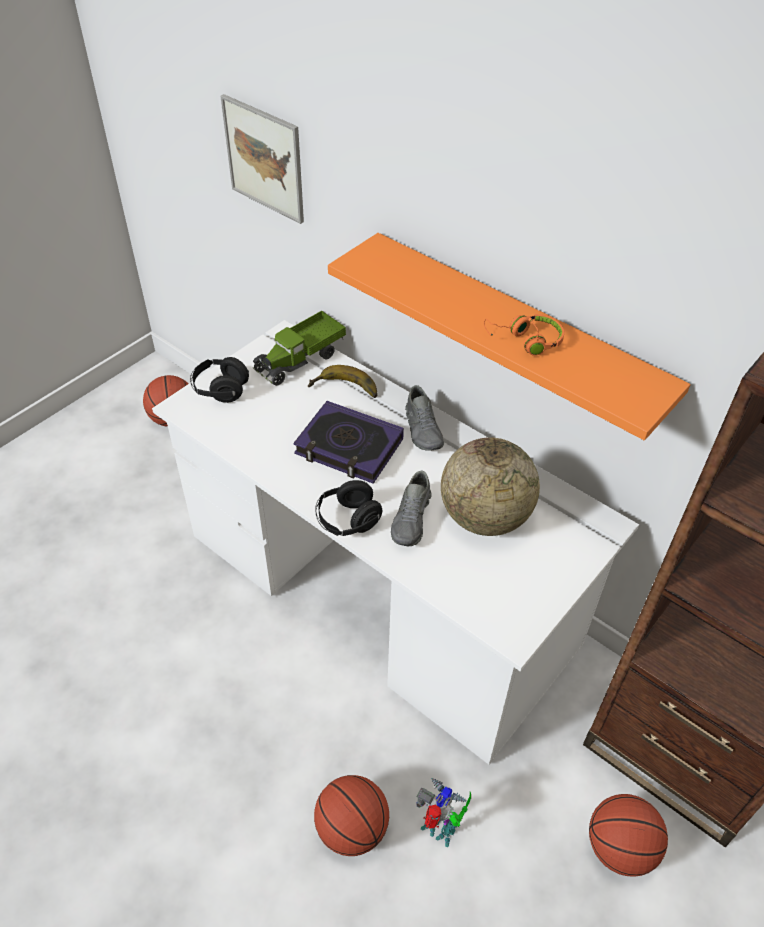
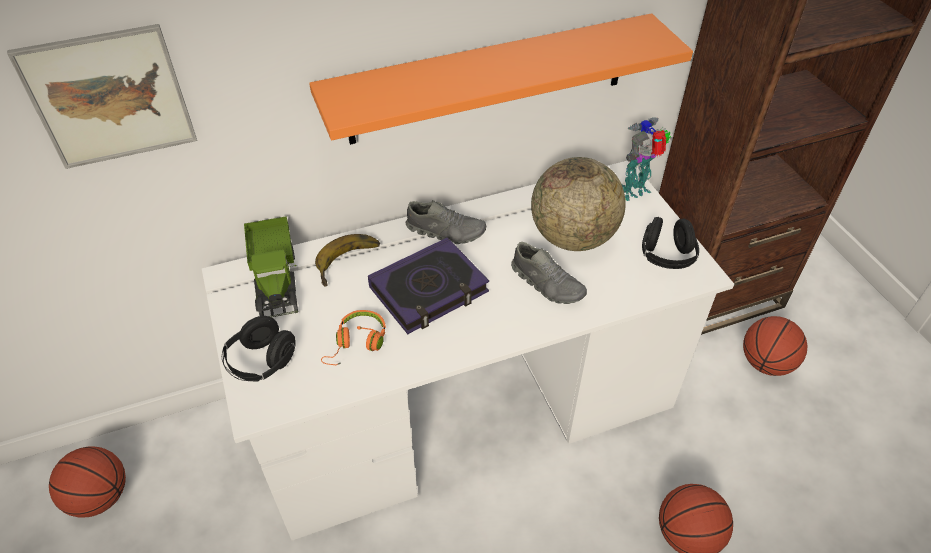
camera: 60 degrees left, 0 degrees up
(348, 521) = (521, 328): black headphones -> black headphones (666, 257)
(440, 831) = (713, 470): toy robot -> toy robot (635, 191)
(525, 340) = (547, 62): orange headphones -> orange headphones (357, 343)

